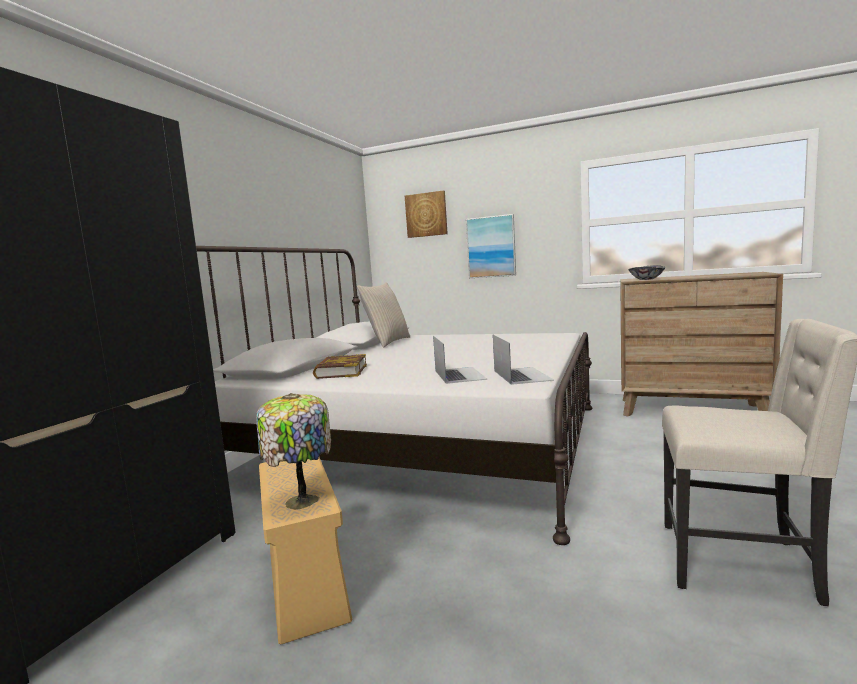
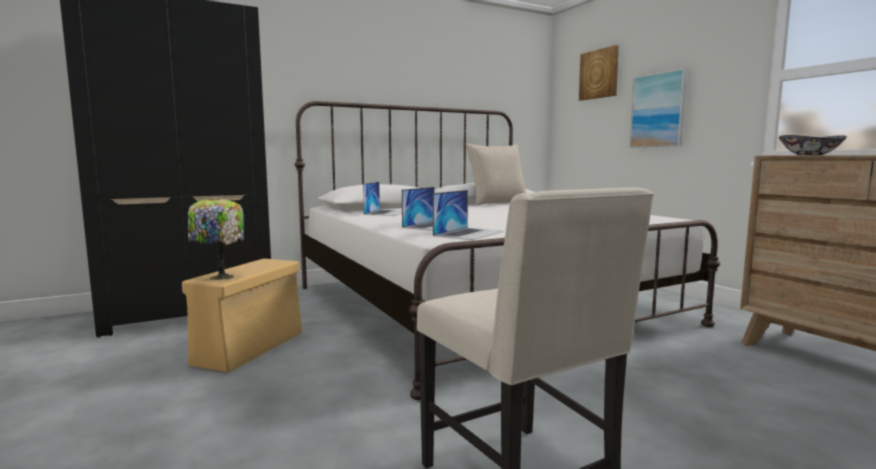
camera: 40 degrees right, 0 degrees up
(341, 371) = (386, 212): book -> laptop

